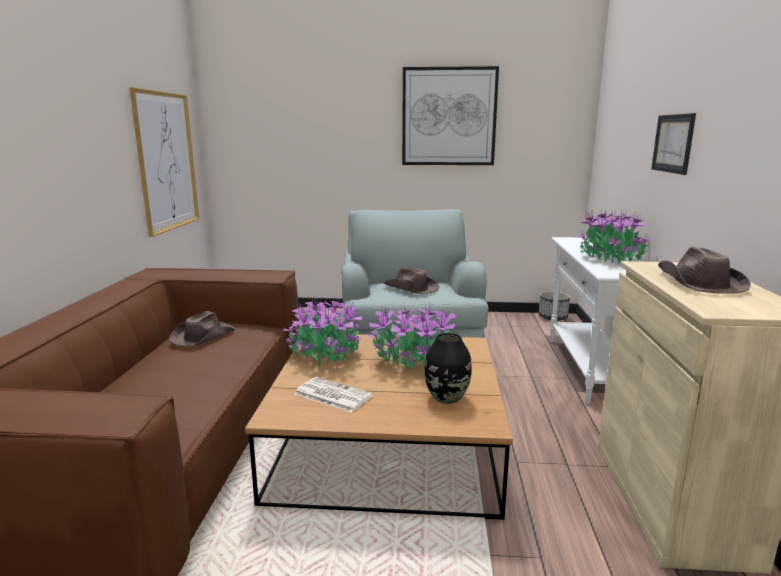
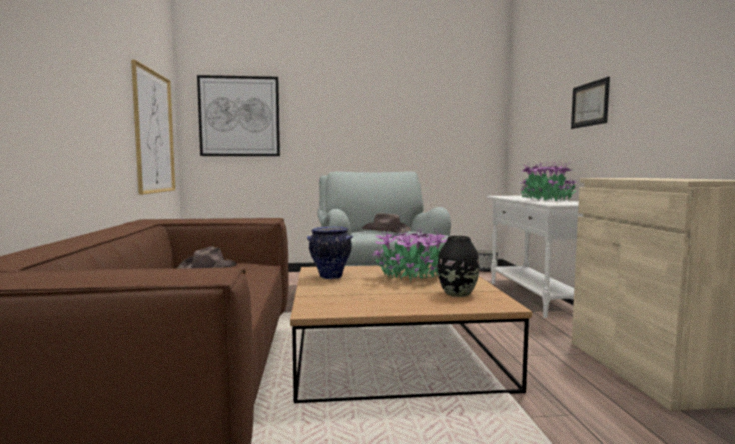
camera: 10 degrees left, 10 degrees down
(325, 354) = (330, 277): potted plant -> vase
(332, 395) = (356, 297): newspaper -> none
(449, 117) = (393, 106): picture -> picture (239, 116)
(698, 283) = (654, 178): brown hat -> none

